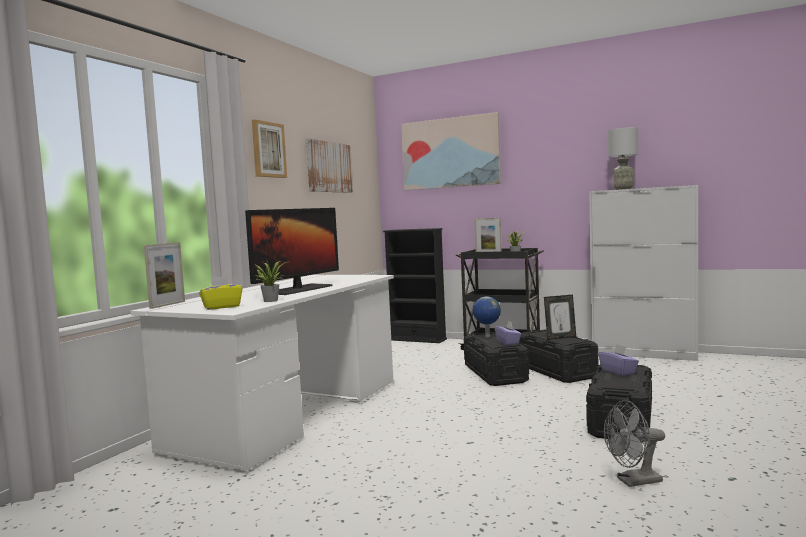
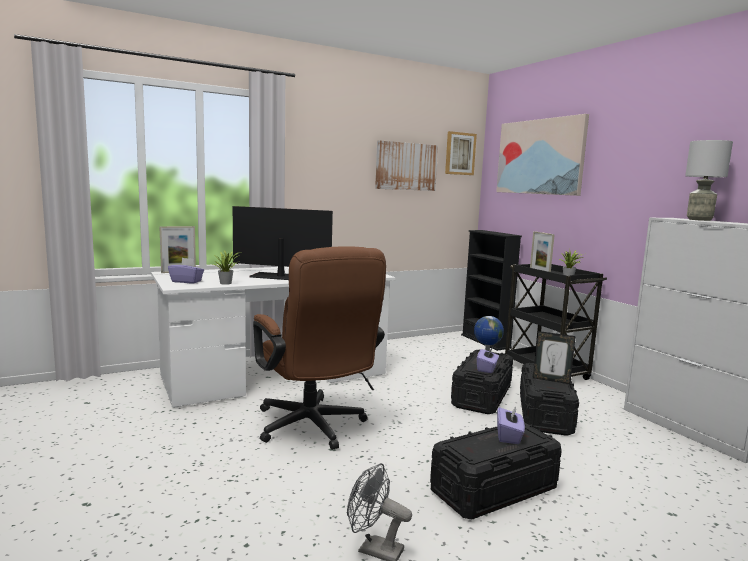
camera: 35 degrees right, 5 degrees up
(221, 307) = (186, 281): yellow tissue box -> purple tissue box
(268, 150) = (326, 151): picture -> picture (460, 153)
(299, 289) = (281, 277): monitor -> monitor turned 150 degrees counterclockwise
(423, 436) = (314, 428): none -> brown office chair

